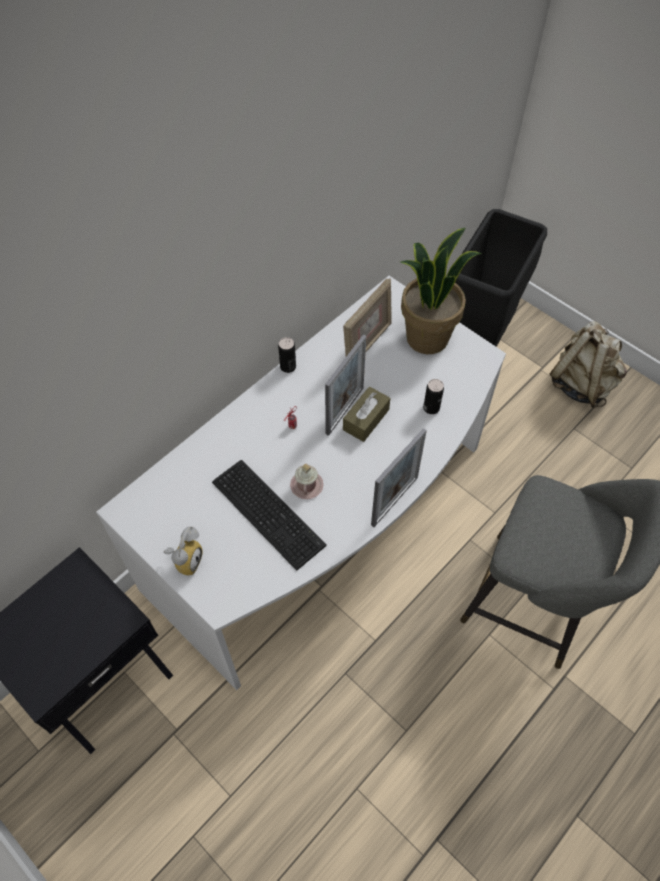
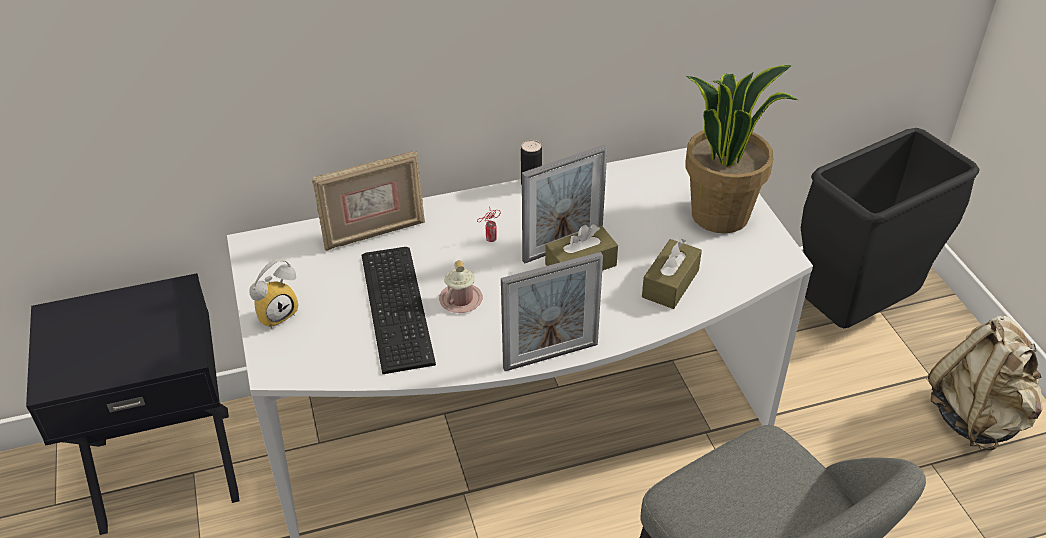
camera: 30 degrees right, 15 degrees down
(367, 344) = (640, 195): picture frame -> picture frame (374, 233)
(431, 408) = (670, 283): can -> brown tissue box

